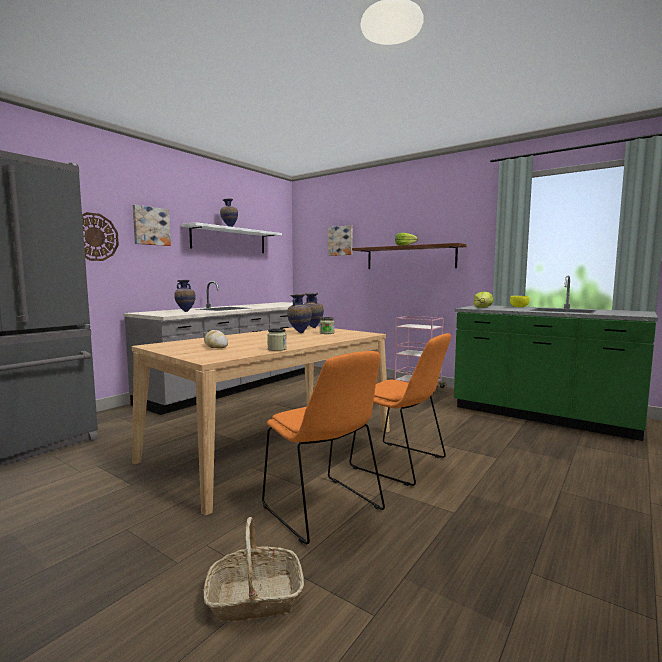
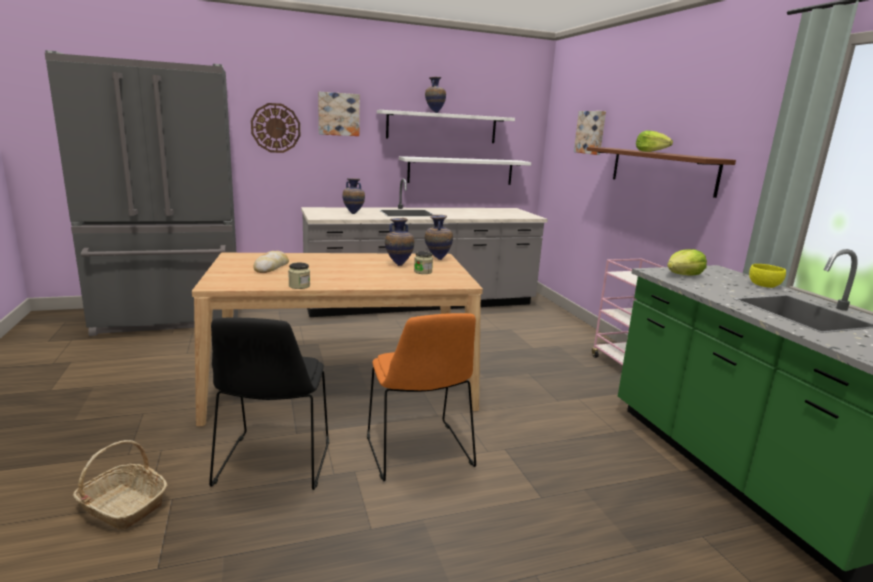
camera: 35 degrees right, 10 degrees up
(244, 275) = (461, 171): none -> white shelf
(324, 510) = (273, 465): orange chair -> black chair

